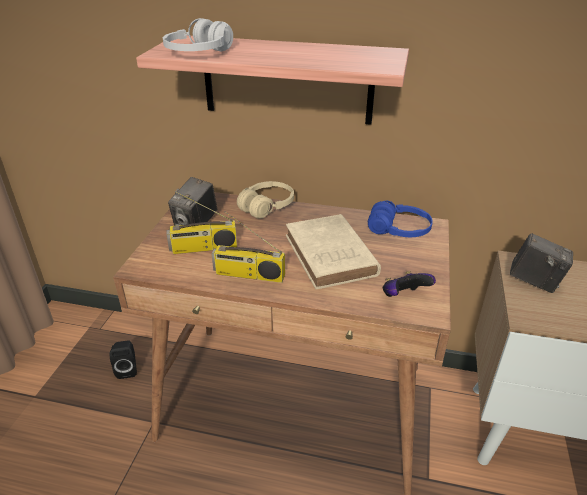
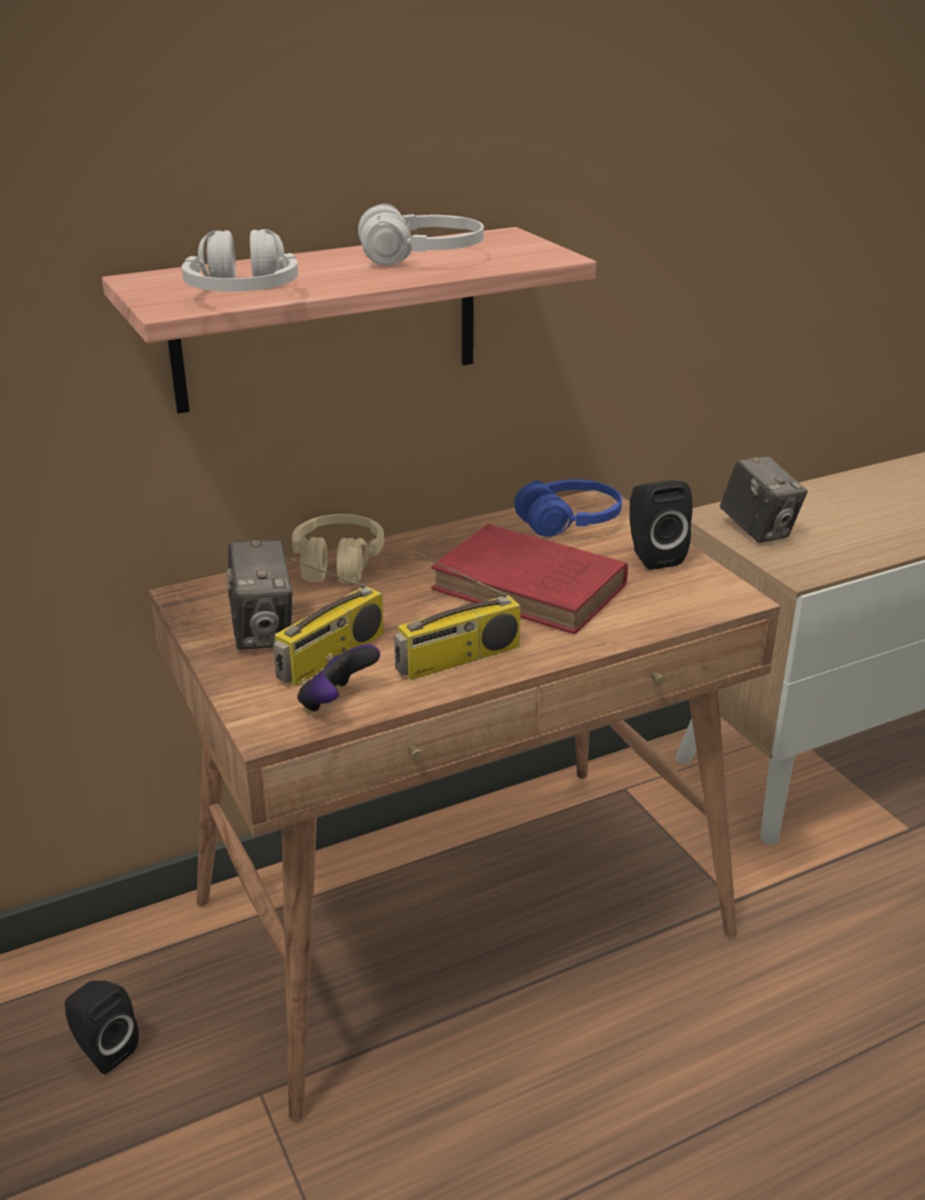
camera: 40 degrees left, 5 degrees down
(316, 54) = (422, 258): none -> white headphones
(331, 257) = (534, 589): beige book -> red book
(403, 297) = (686, 595): game controller -> game controller (336, 702)
(416, 267) = (652, 556): none -> black speaker
(534, 281) = (758, 530): camera -> camera turned 75 degrees clockwise

